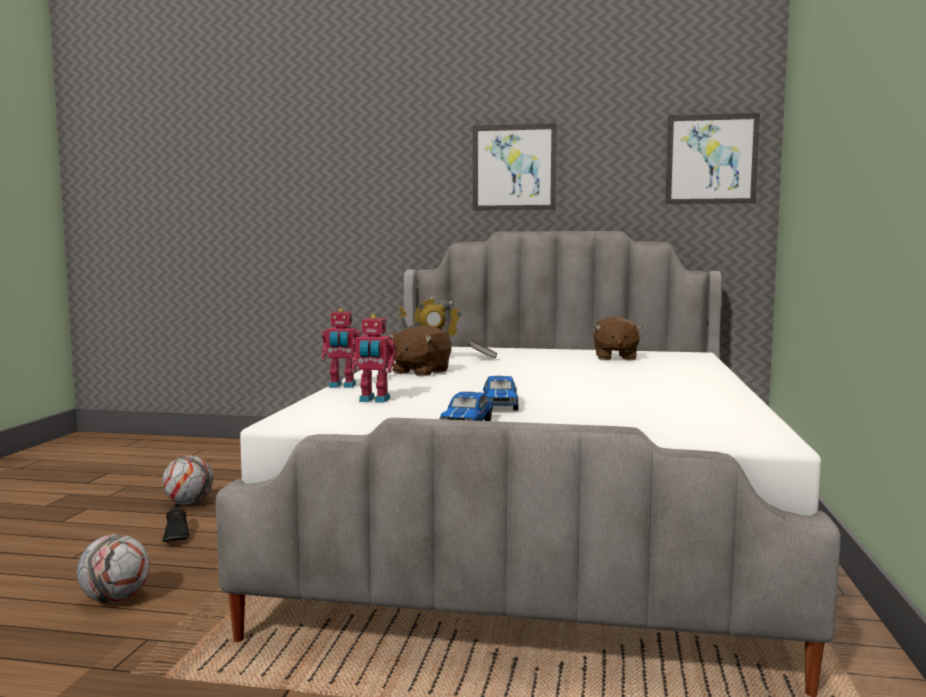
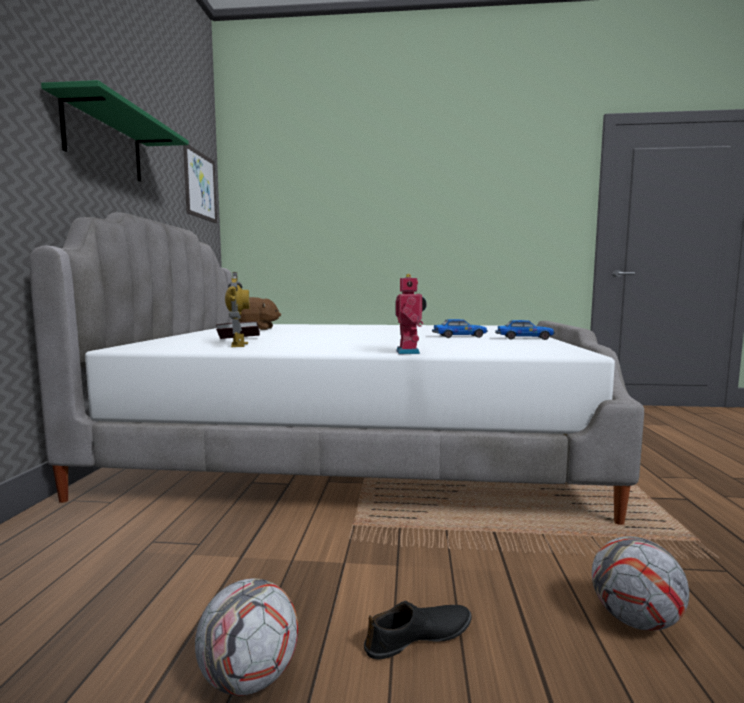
camera: 95 degrees left, 0 degrees up
(374, 400) = (469, 347): toy robot -> none
(419, 372) = (324, 345): brown plush toy -> none
(514, 167) = (104, 142): picture -> green shelf

